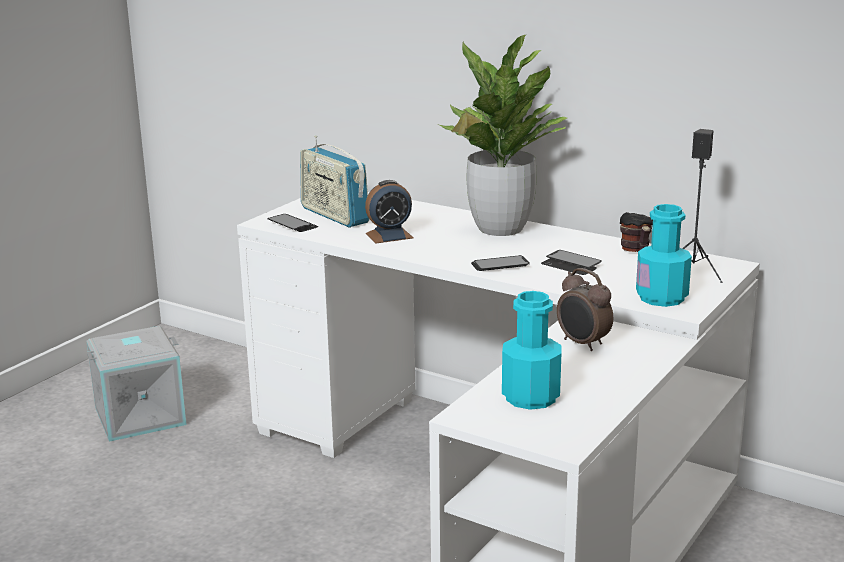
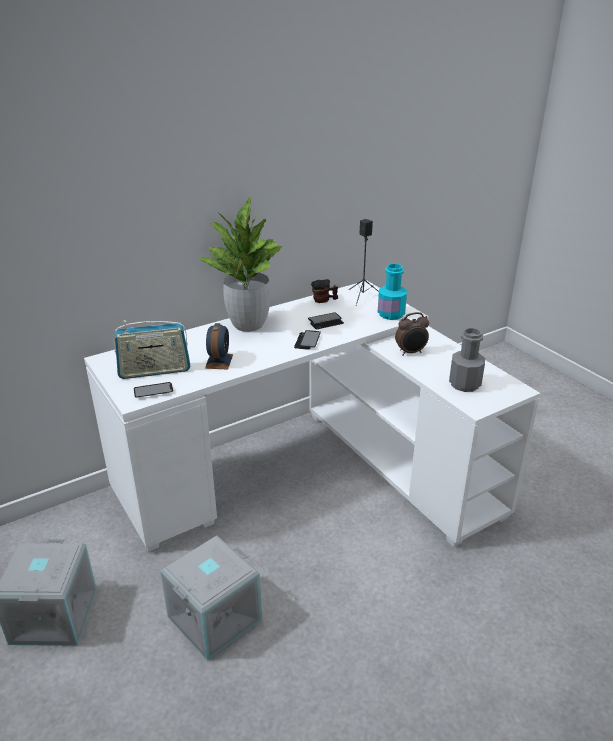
camera: 65 degrees left, 10 degrees up
(185, 505) = (214, 616): none -> grey storage box
(530, 397) = (464, 384): turquoise bottle -> grey bottle

